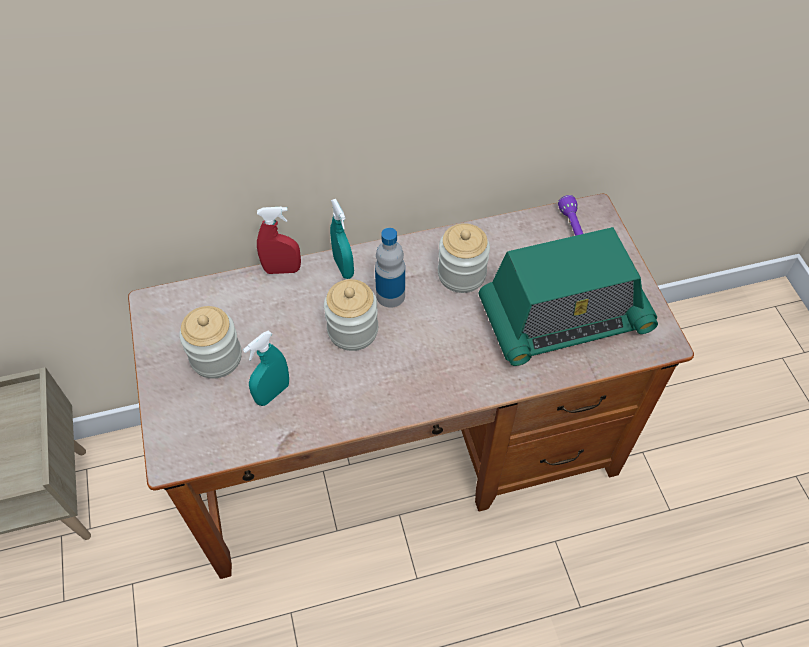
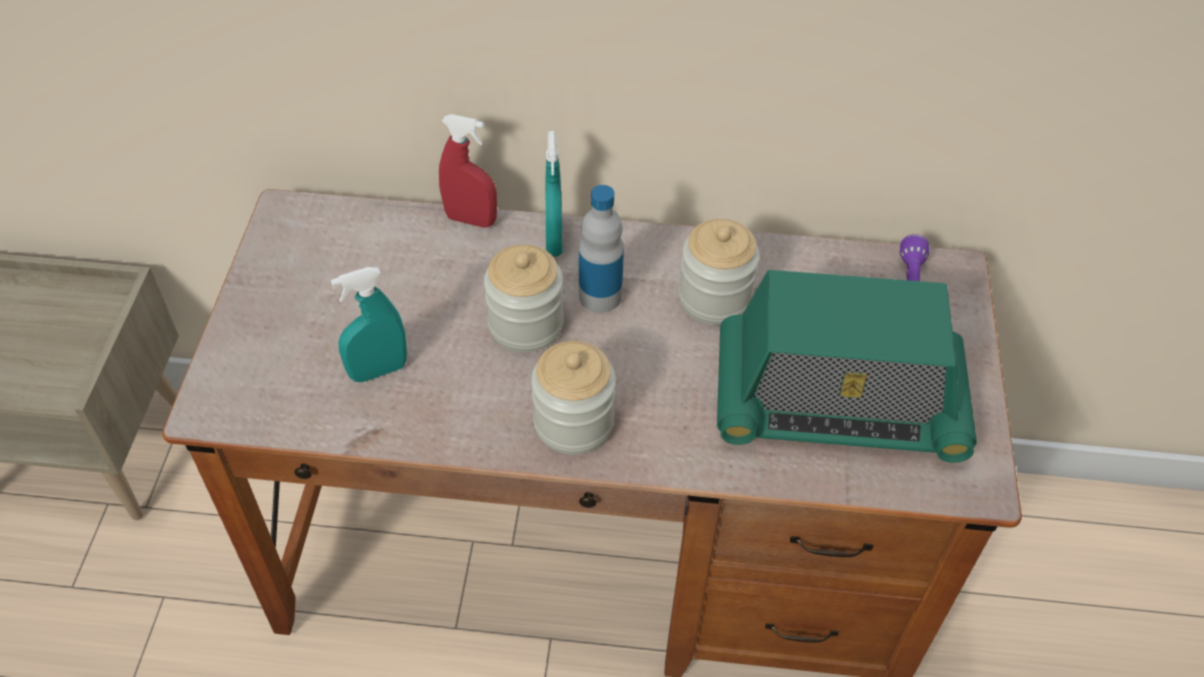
camera: 20 degrees right, 5 degrees down
(216, 357) = (329, 302): jar -> jar (573, 423)

